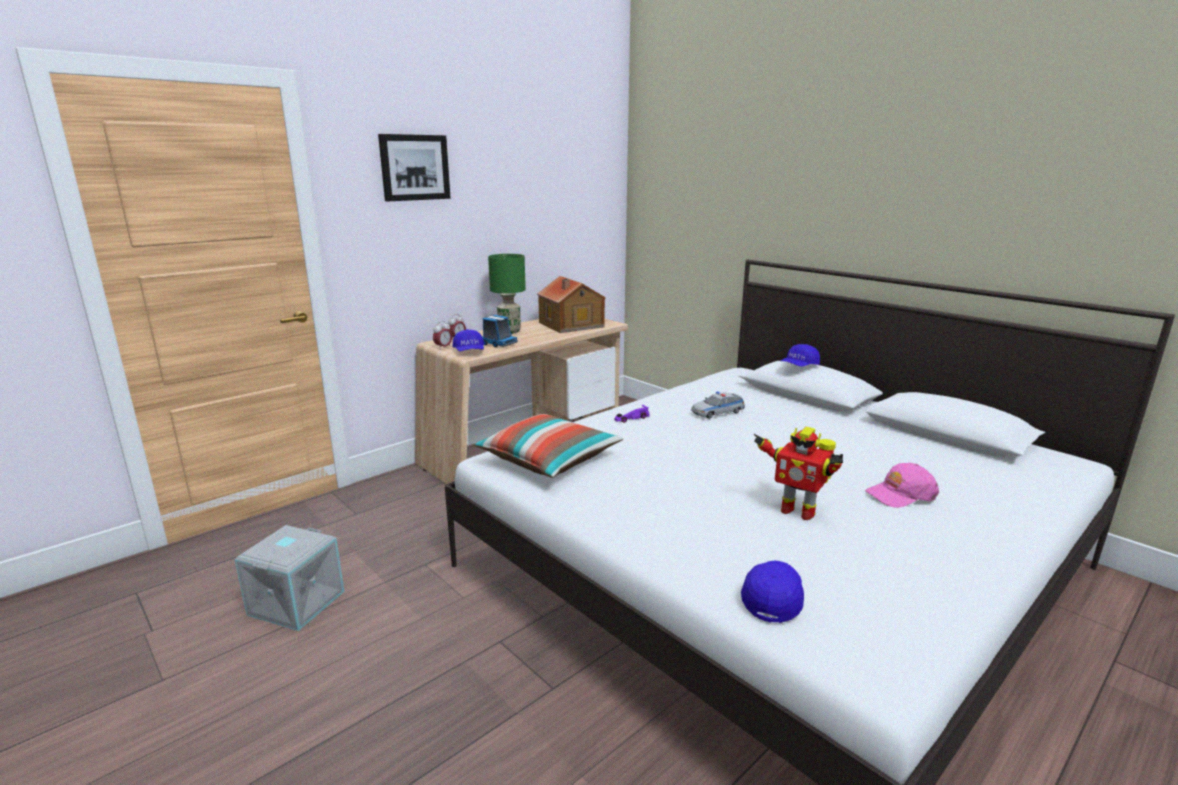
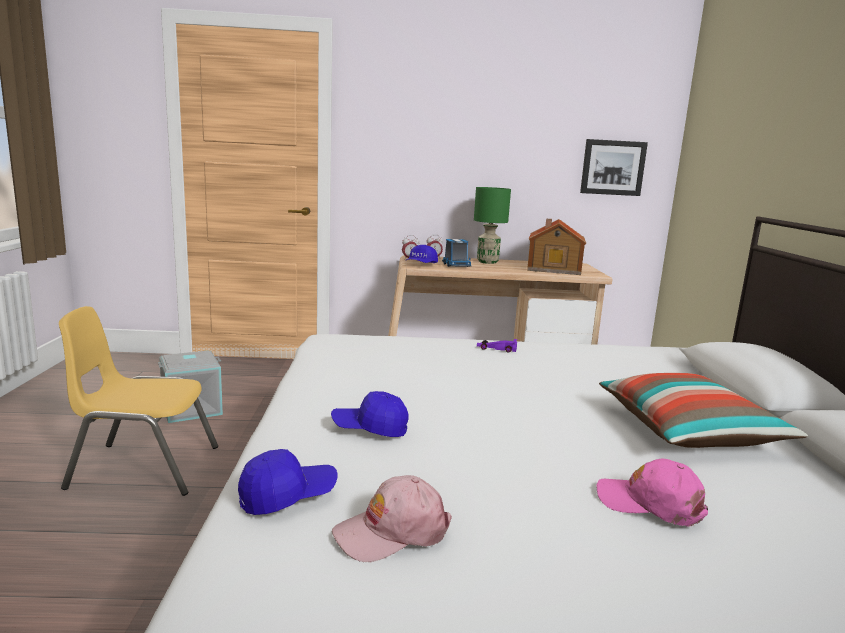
camera: 40 degrees right, 5 degrees down
(364, 685) = (144, 467): none -> yellow chair
(414, 167) = (423, 101): picture -> picture (612, 167)
(548, 460) = (360, 350): pillow -> pillow (688, 431)
(717, 412) = (596, 370): toy car -> none
(797, 510) = (483, 459): toy robot -> none
(799, 366) = (747, 349): blue cap -> blue cap (370, 429)
(855, 582) = (392, 531): none -> pink cap

